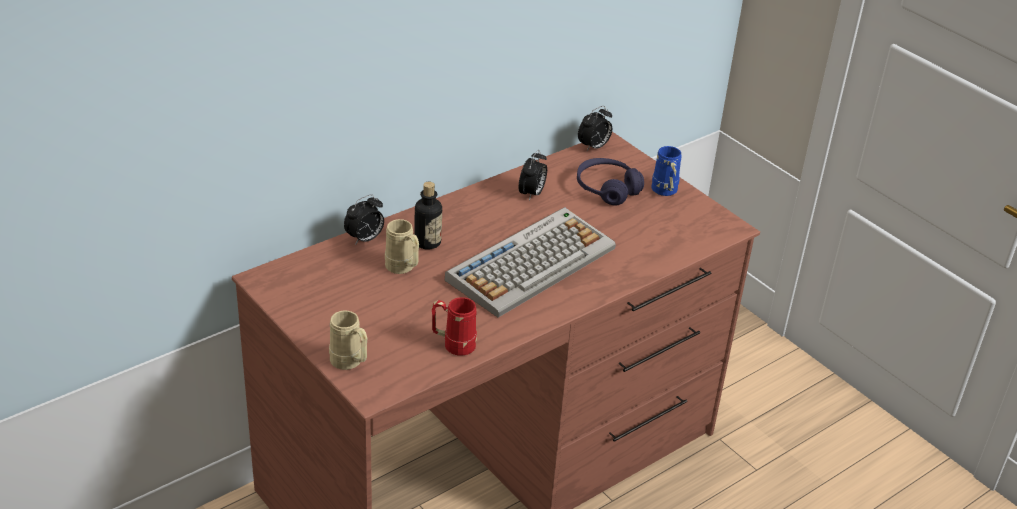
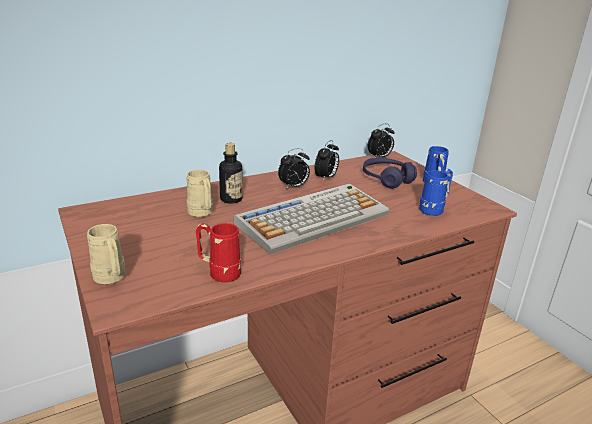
camera: 10 degrees right, 10 degrees down
(365, 239) = (181, 194): alarm clock -> alarm clock (293, 187)
(666, 235) = (434, 209): none -> blue mug

